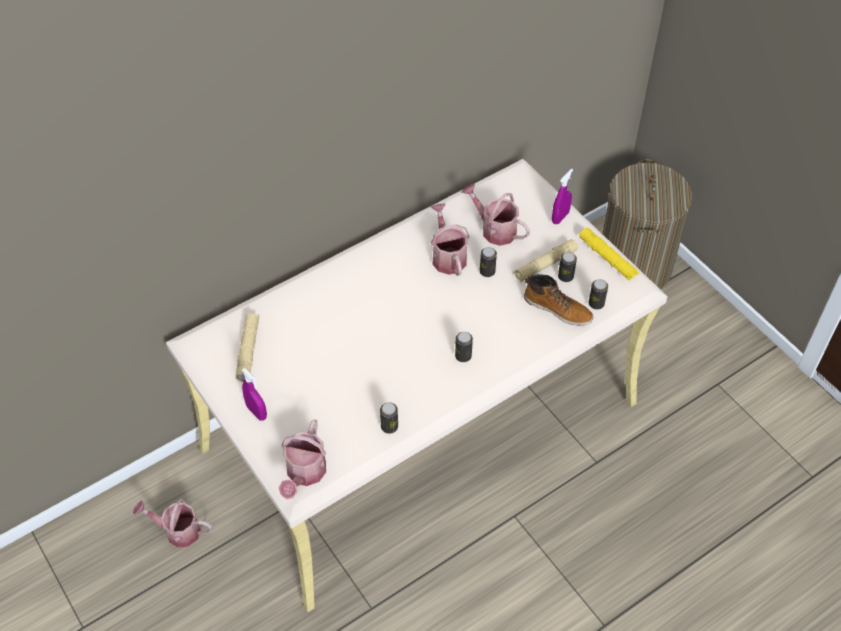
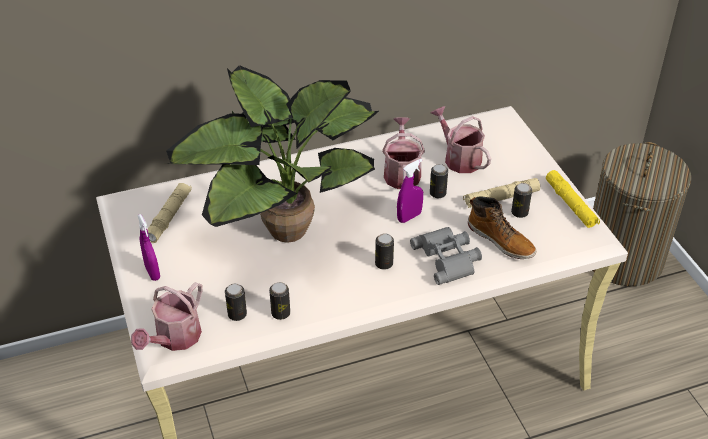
camera: 15 degrees right, 10 degrees down
(178, 530) = (77, 405): watering can -> none
(358, 337) = (282, 226): none -> potted plant
(518, 337) = (448, 258): none -> grey binoculars
(560, 217) = (531, 160): purple spray bottle -> purple spray bottle (409, 217)
(596, 304) = (544, 243): can -> can (237, 314)

